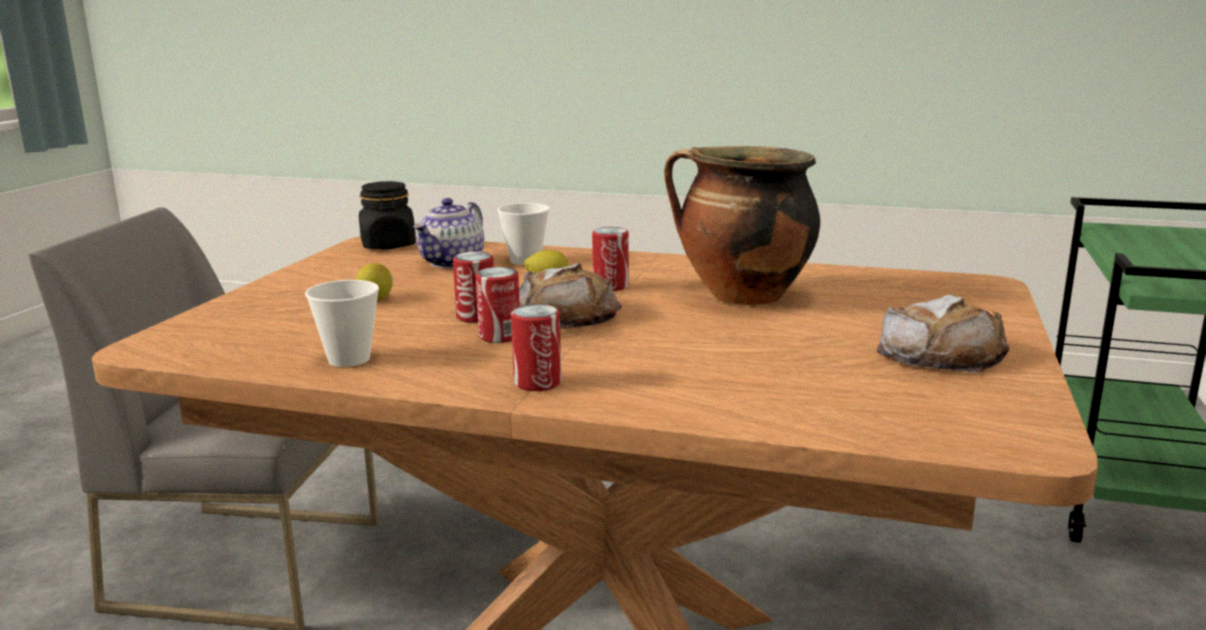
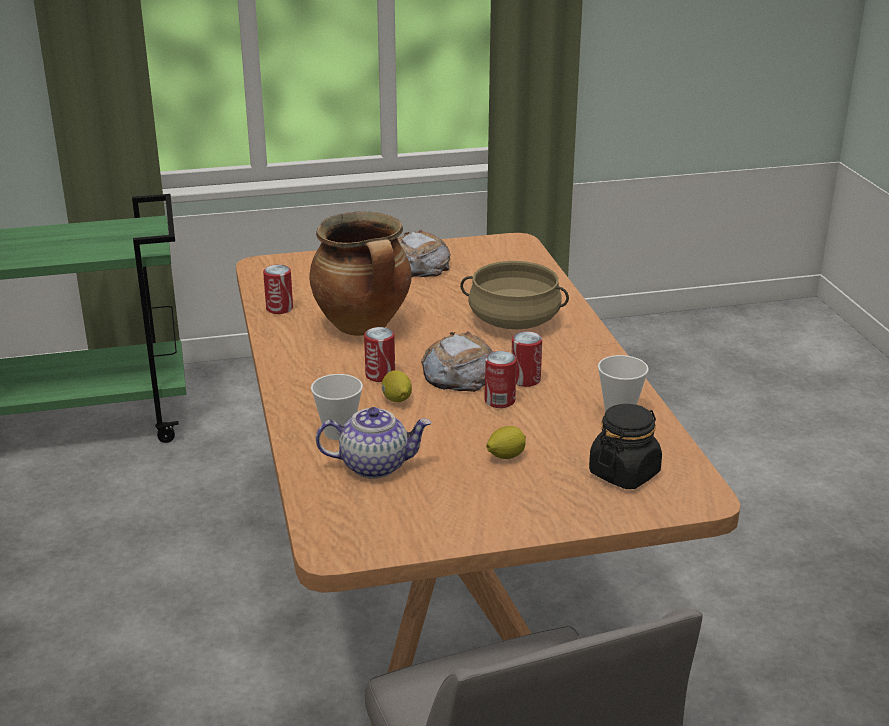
camera: 120 degrees left, 10 degrees up
(388, 245) = (342, 530): black jar -> black jar (624, 473)
(537, 382) = (578, 346): can -> can (279, 308)
(667, 365) = (513, 321): none -> beige cooking pot

